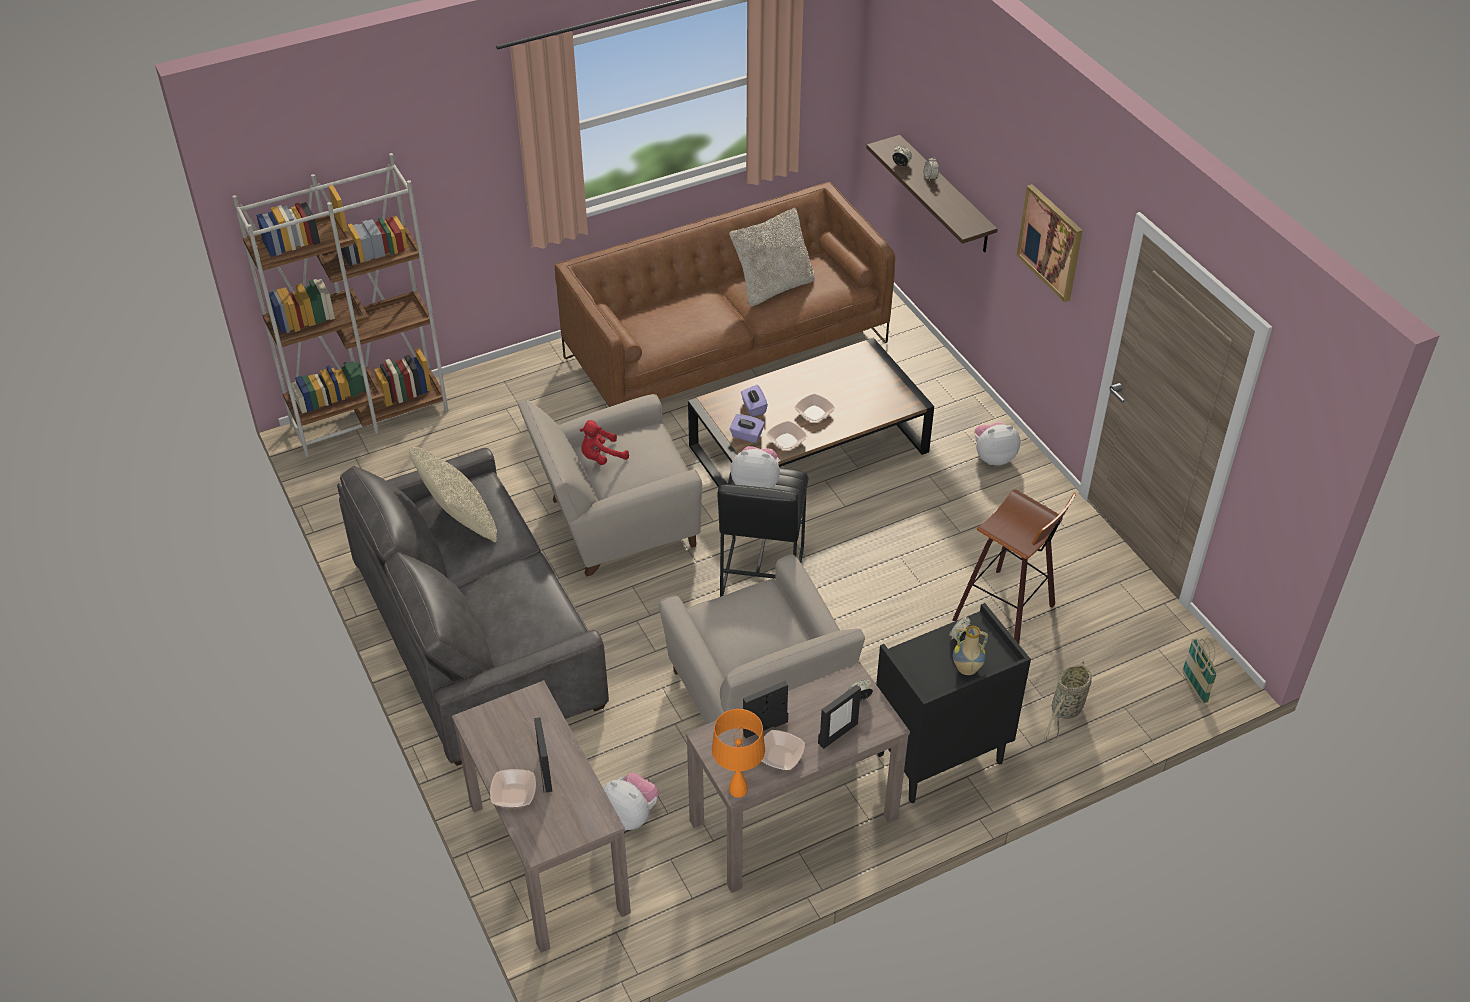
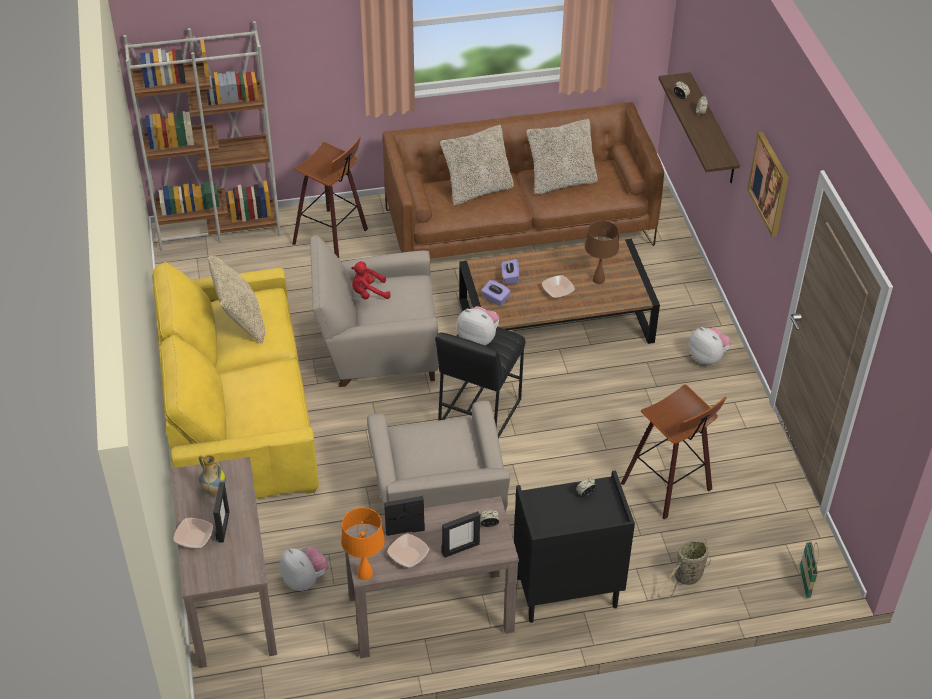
camera: 15 degrees right, 0 degrees up
(476, 633) = (239, 413): grey sofa -> yellow sofa
(512, 400) = (333, 236): none -> stool
(681, 311) = (478, 188): none -> beige pillow
(786, 440) = (526, 309): bowl -> none
(855, 391) = (598, 279): none -> brown table lamp
(966, 669) = (580, 520): vase -> vase (213, 491)
(993, 457) = (707, 357): plush toy -> plush toy turned 45 degrees clockwise

